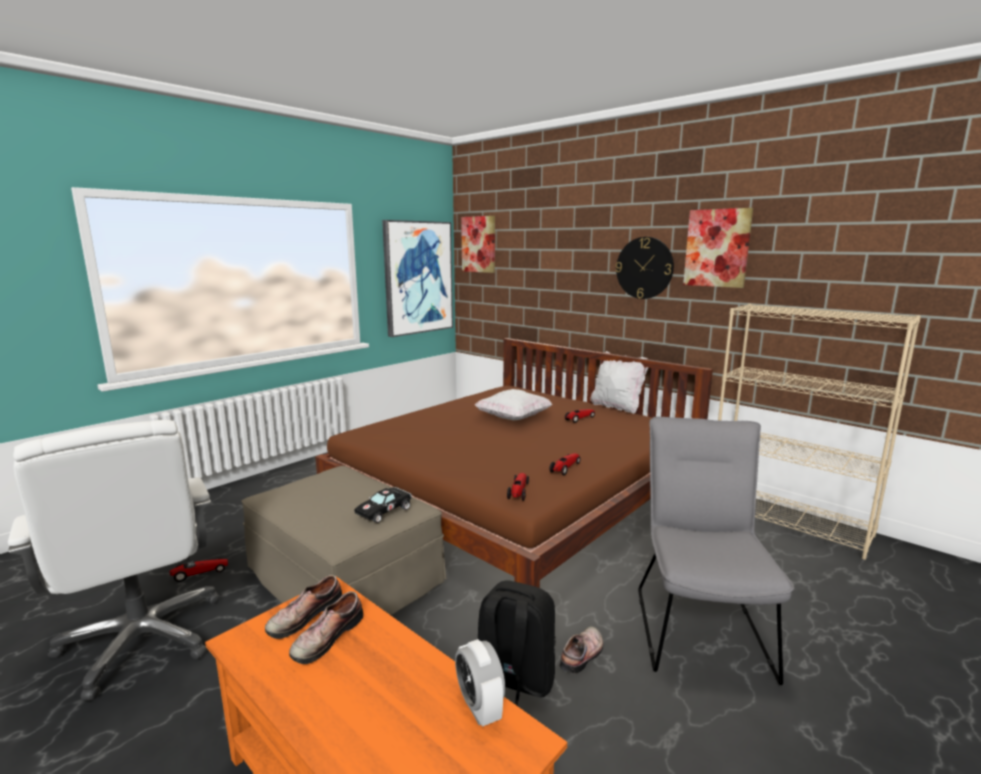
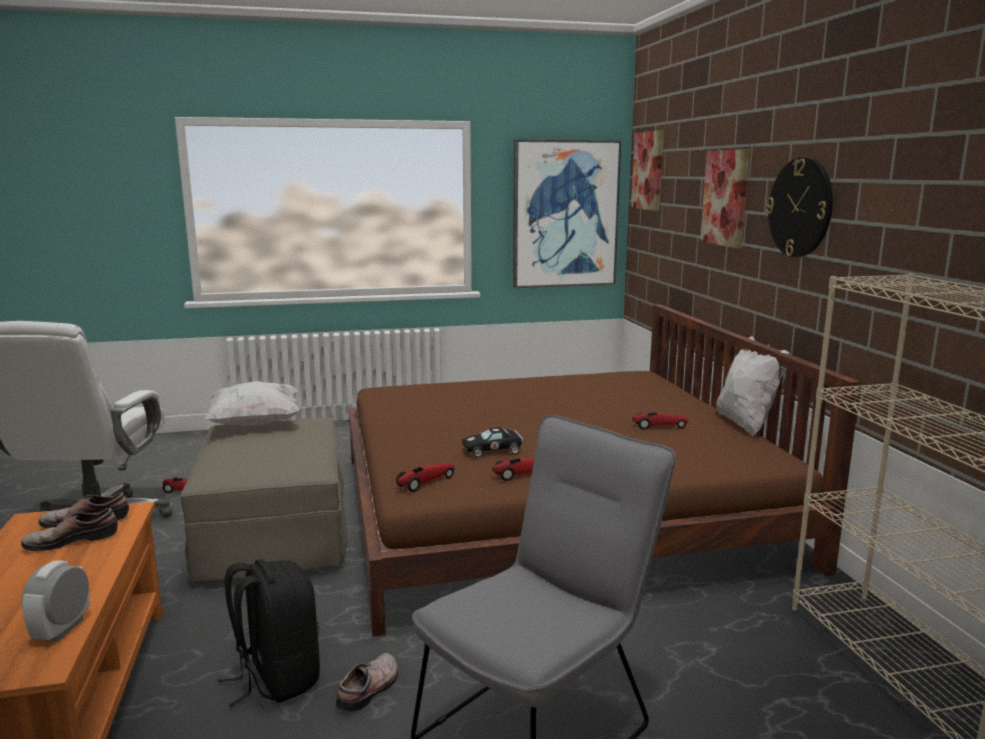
camera: 35 degrees right, 0 degrees up
(385, 511) = (280, 464): black toy car -> black toy car (494, 450)
(513, 418) = (574, 409): white pillow -> white pillow (255, 424)
(583, 655) = (370, 689): shoe -> shoe turned 45 degrees counterclockwise
(717, 248) = (885, 175): picture -> picture (726, 198)

